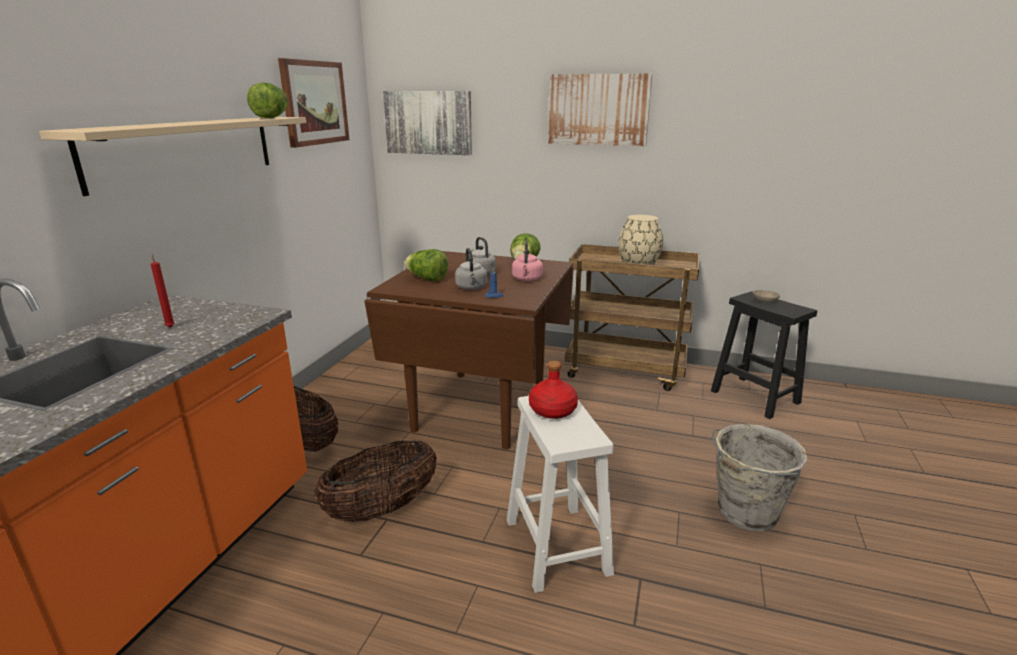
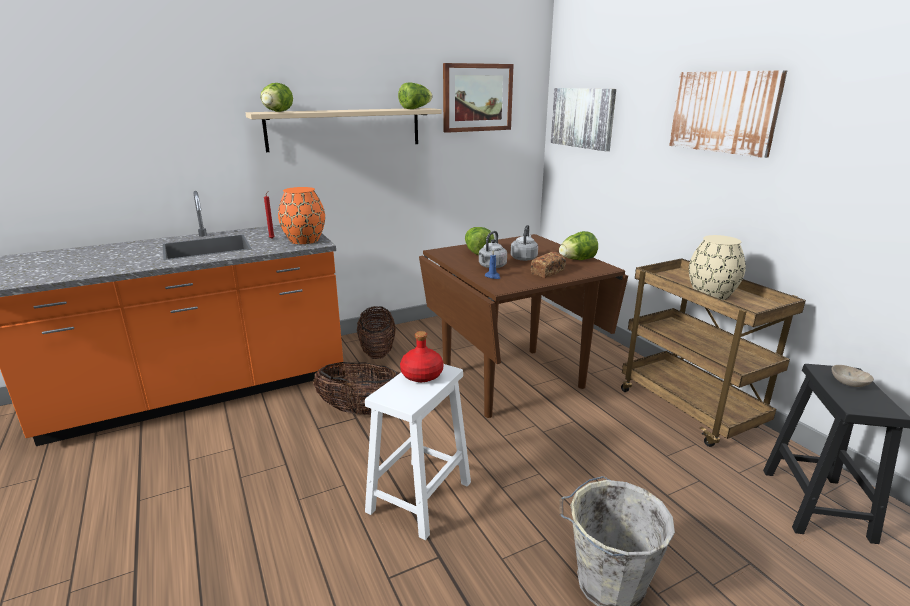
camera: 45 degrees right, 0 degrees up
(106, 127) = (277, 112): none -> lettuce
(230, 316) = (304, 240): none -> orange vase
(527, 279) = (547, 272): pink kettle -> bread

